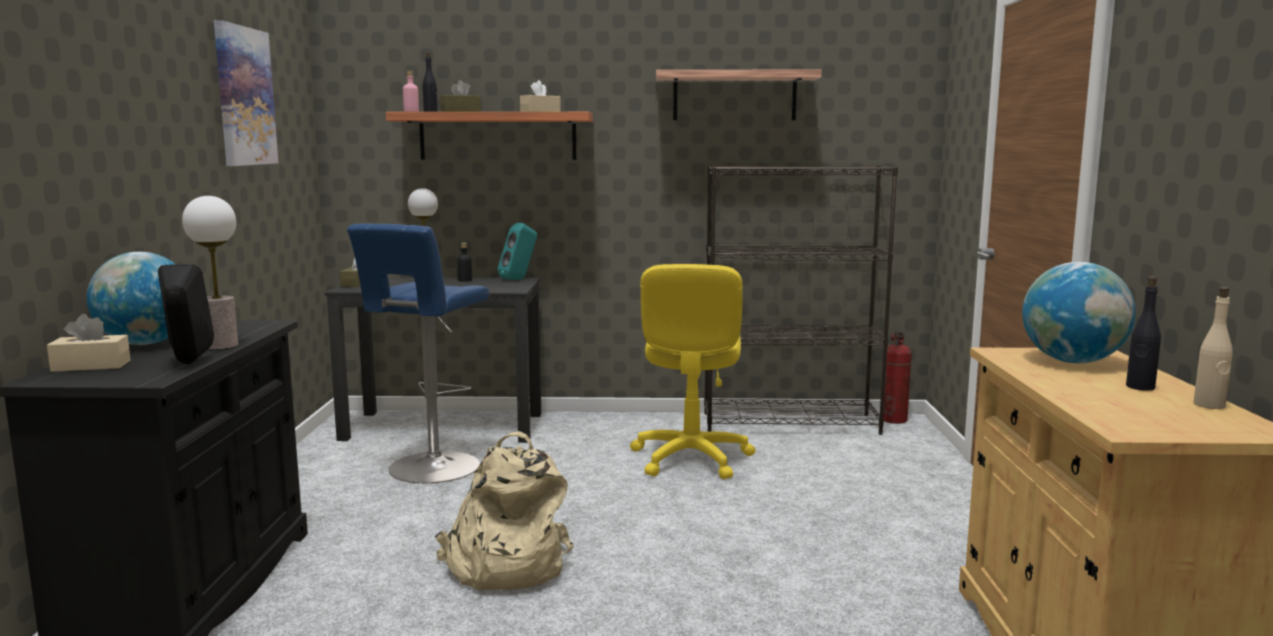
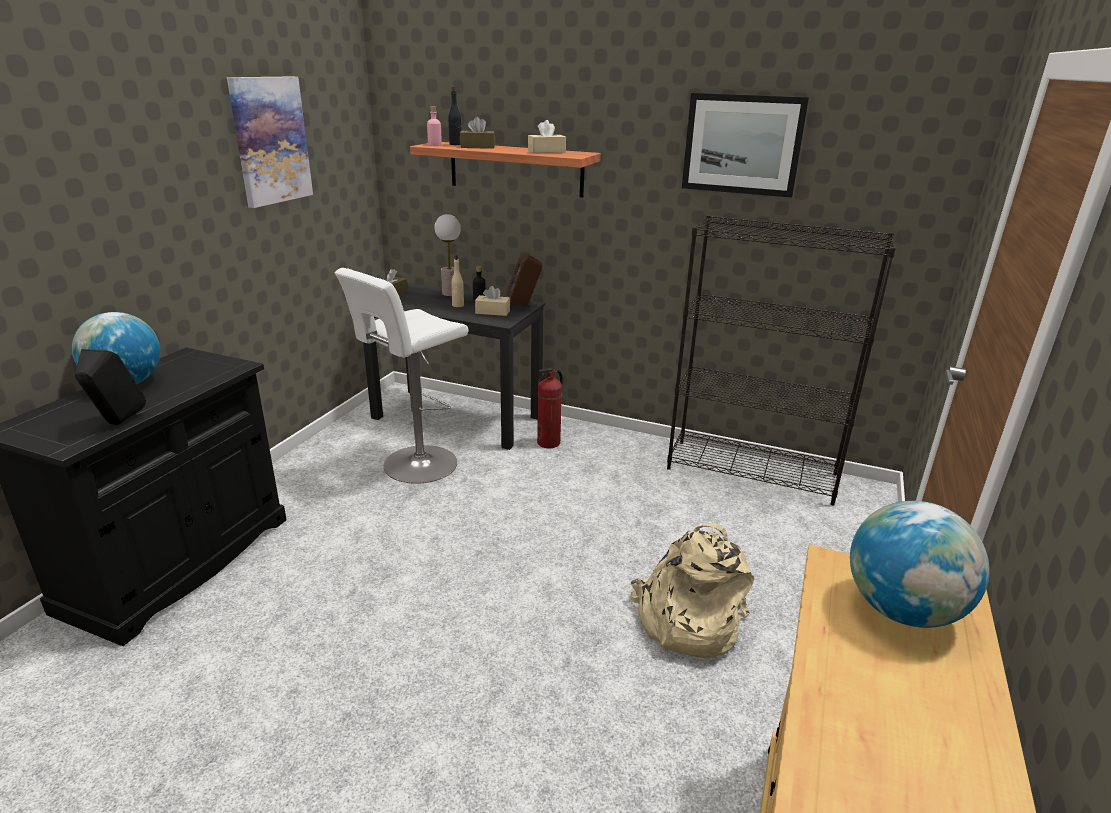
camera: 20 degrees right, 15 degrees up
(91, 366) = (57, 414): beige tissue box -> beige tissue box (492, 312)
(220, 346) = (168, 398): table lamp -> none
(431, 469) = (416, 466): blue stool -> white stool
(504, 566) = (397, 596): beige backpack -> beige backpack (686, 621)
(519, 279) = (524, 304): turquoise speaker -> brown speaker
(690, 458) = (630, 499): yellow office chair -> none
(734, 96) = (742, 144): shelf -> picture
(894, 420) = (859, 487): fire extinguisher -> fire extinguisher (549, 443)
(1140, 387) = (933, 701): black bottle -> none
(1209, 405) = (989, 780): beige bottle -> beige bottle (458, 305)

